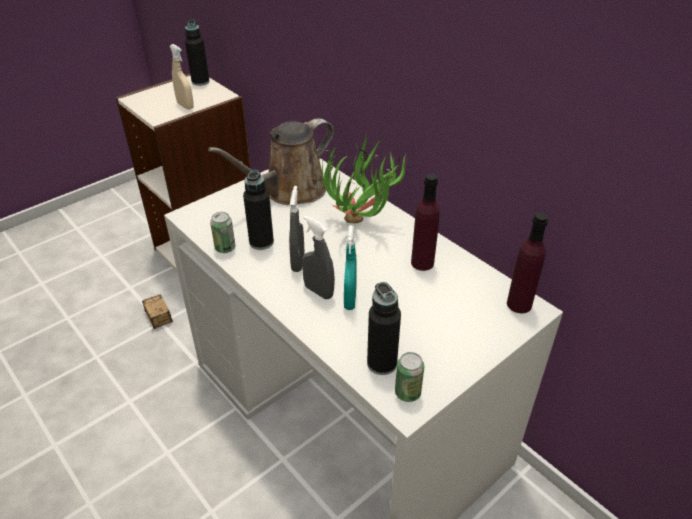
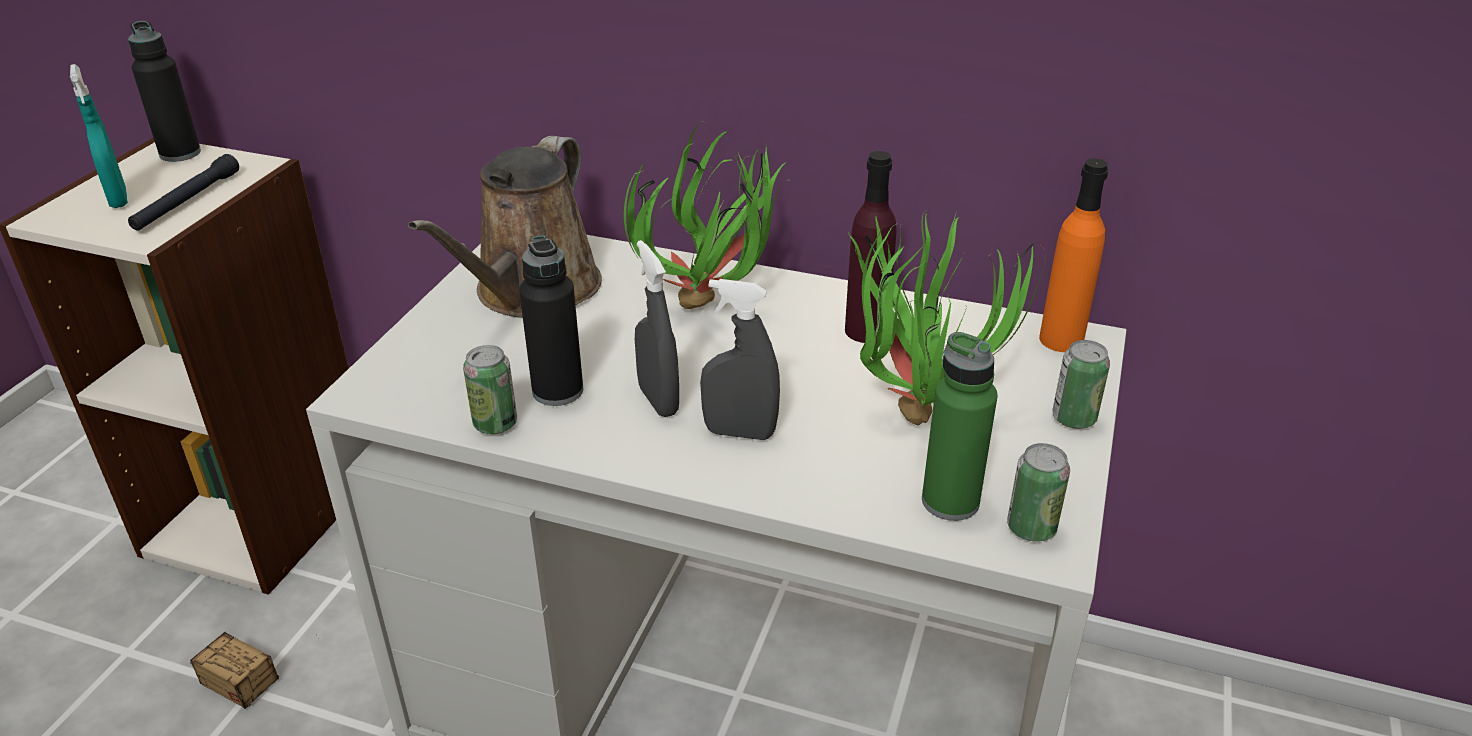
camera: 30 degrees left, 5 degrees down
(185, 106) = (187, 202): beige spray bottle -> black flashlight
(350, 299) = (805, 426): turquoise spray bottle -> turquoise spray bottle (118, 199)
(382, 363) = (950, 501): black bottle -> green bottle
(411, 310) = (917, 405): none -> potted plant
(484, 348) = (1073, 418): none -> can
(519, 304) = (1061, 340): purple bottle -> orange bottle

